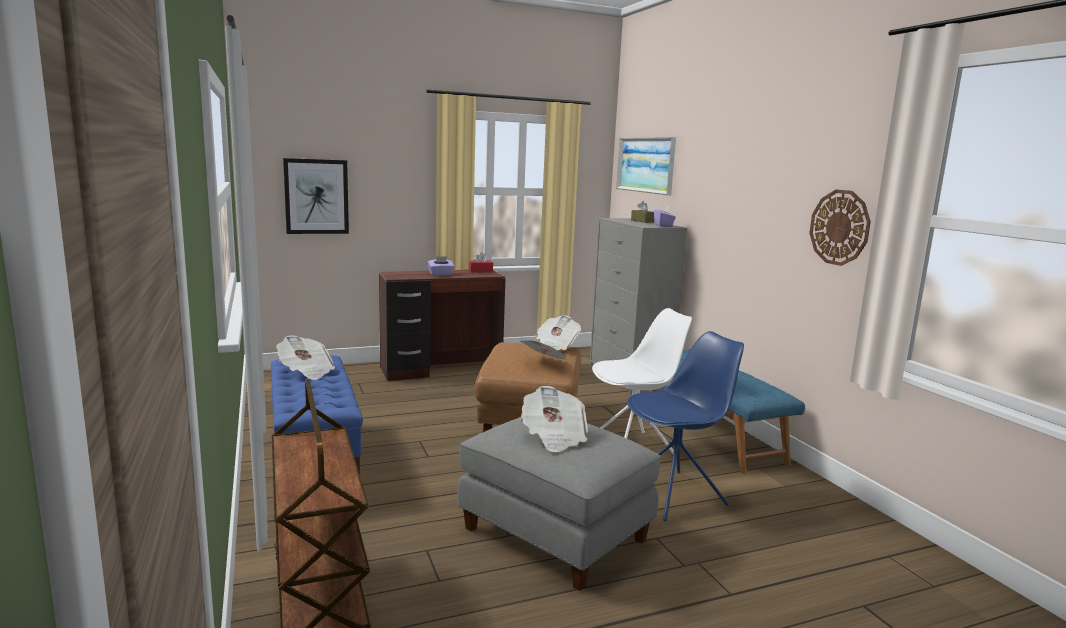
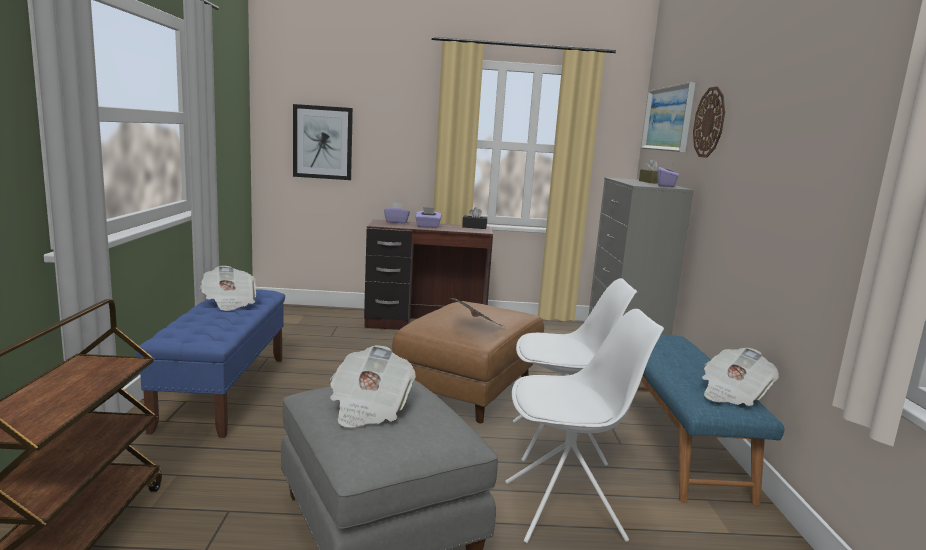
camera: 20 degrees right, 0 degrees up
(405, 272) = (396, 222): none -> purple tissue box
(480, 271) = (474, 227): red tissue box -> black tissue box
(555, 346) = (510, 311): newspaper -> newspaper (732, 394)
(674, 495) = (565, 510): blue chair -> white chair
(839, 227) = (850, 183): wall clock -> wall clock (709, 122)

